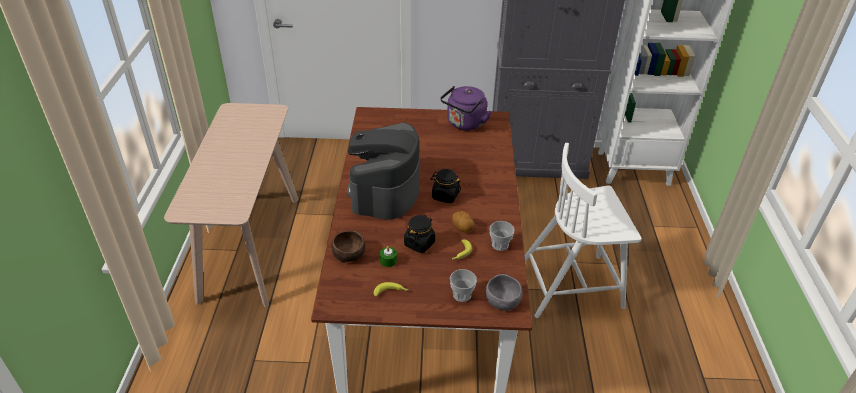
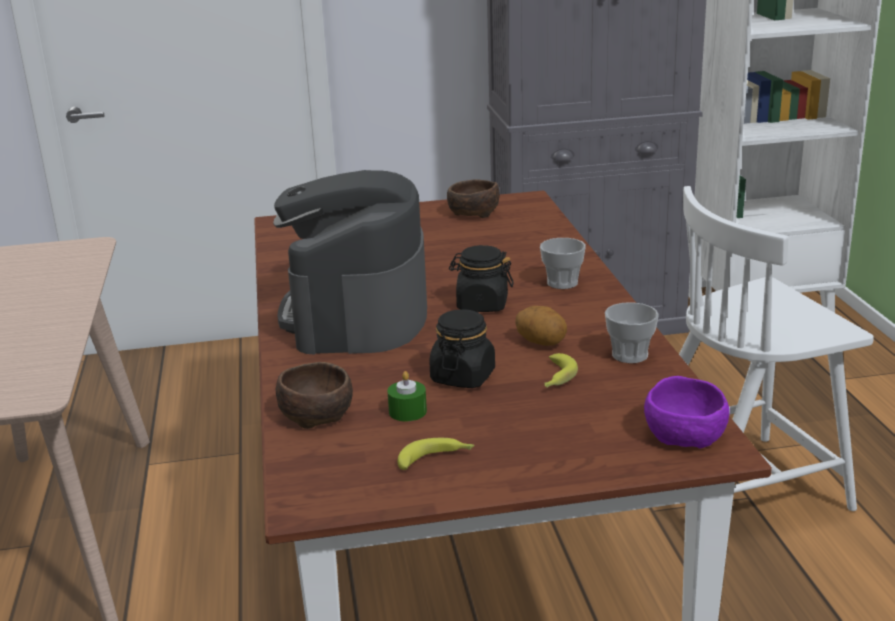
camera: 10 degrees left, 15 degrees down
(462, 295) = (593, 439): cup -> cup (562, 283)
(464, 124) = (472, 213): purple kettle -> brown bowl
(503, 301) = (686, 436): grey bowl -> purple bowl

